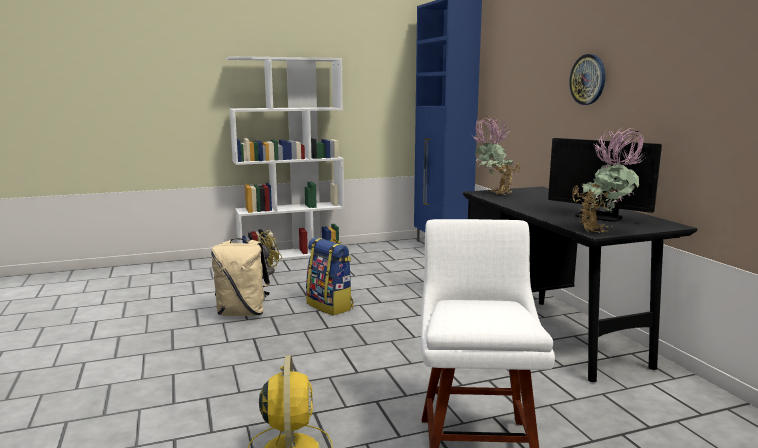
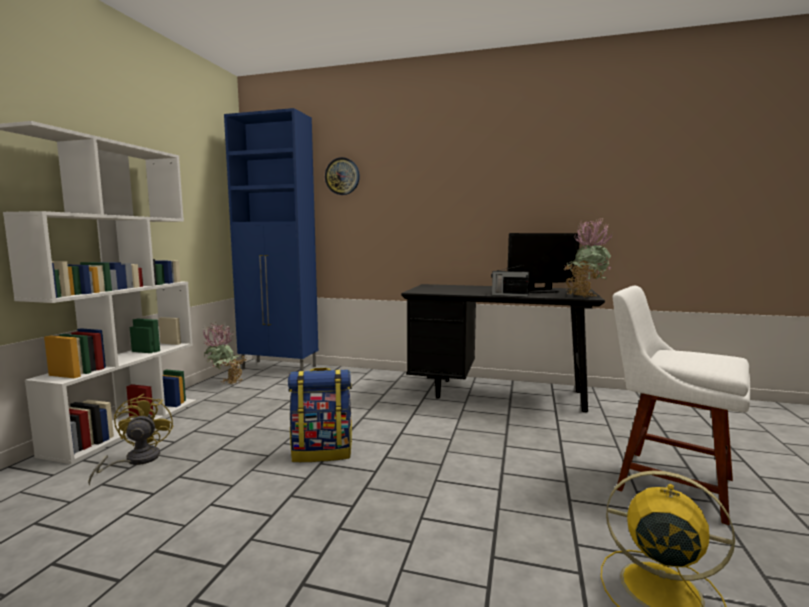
camera: 55 degrees left, 5 degrees down
(243, 313) = (245, 512): beige backpack -> none
(493, 194) = (427, 291): potted plant -> potted plant (225, 384)
(534, 212) = (509, 295): none -> radio
(588, 79) = (465, 193): wall clock -> wall clock (342, 176)

